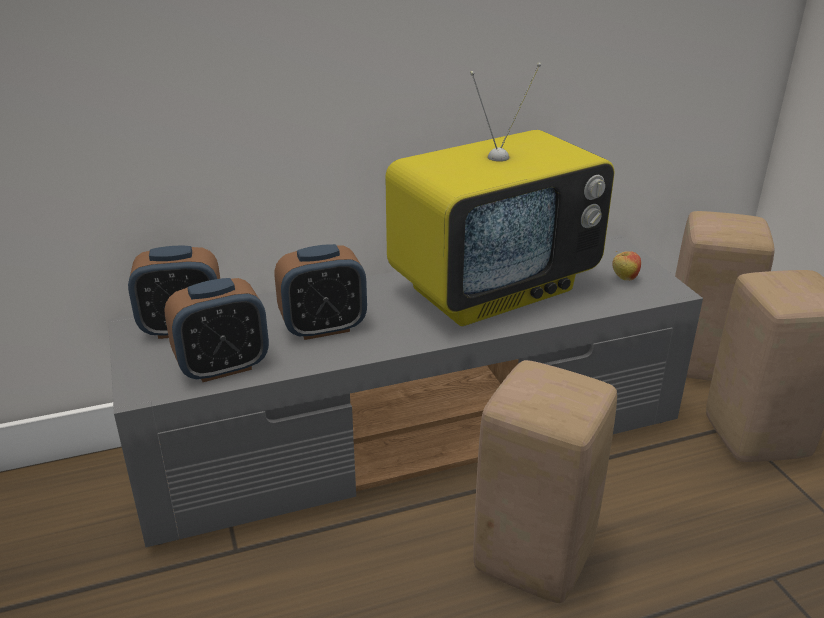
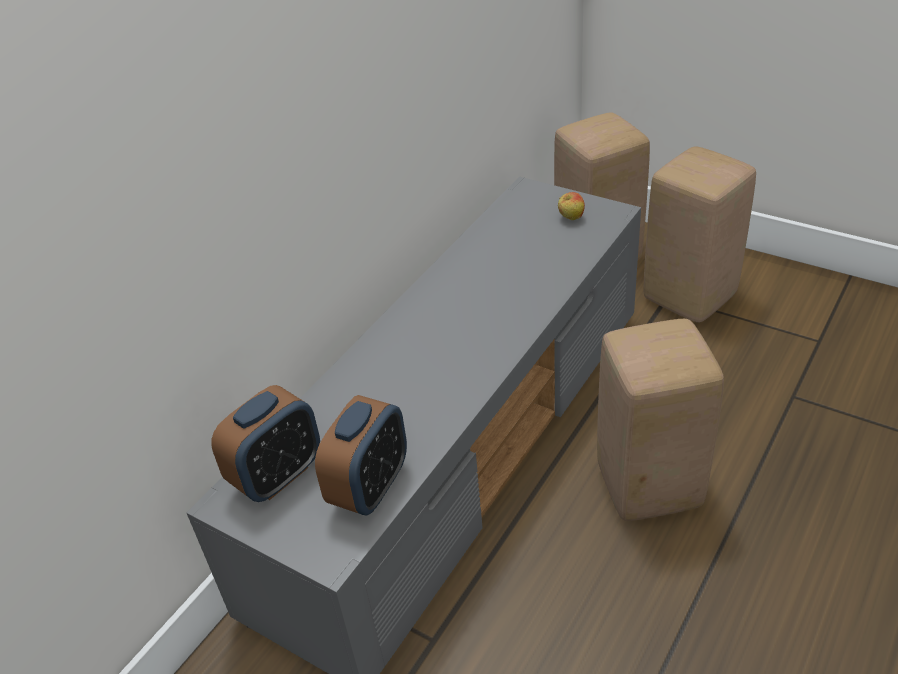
camera: 35 degrees left, 10 degrees up
(323, 328) = (403, 398): alarm clock -> none
(493, 288) = (488, 281): television -> none

